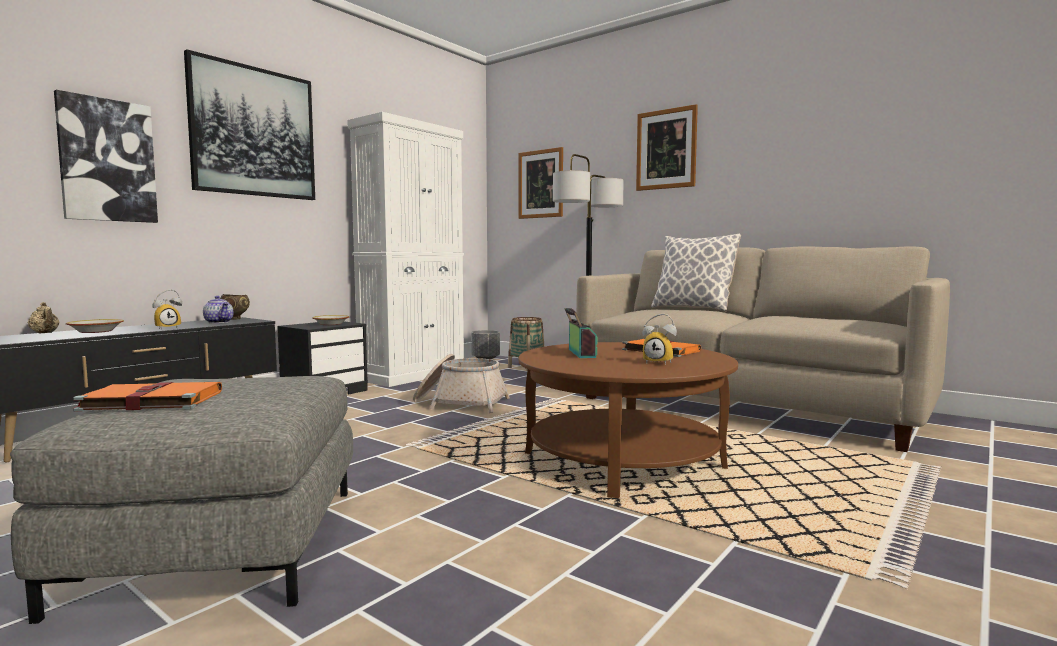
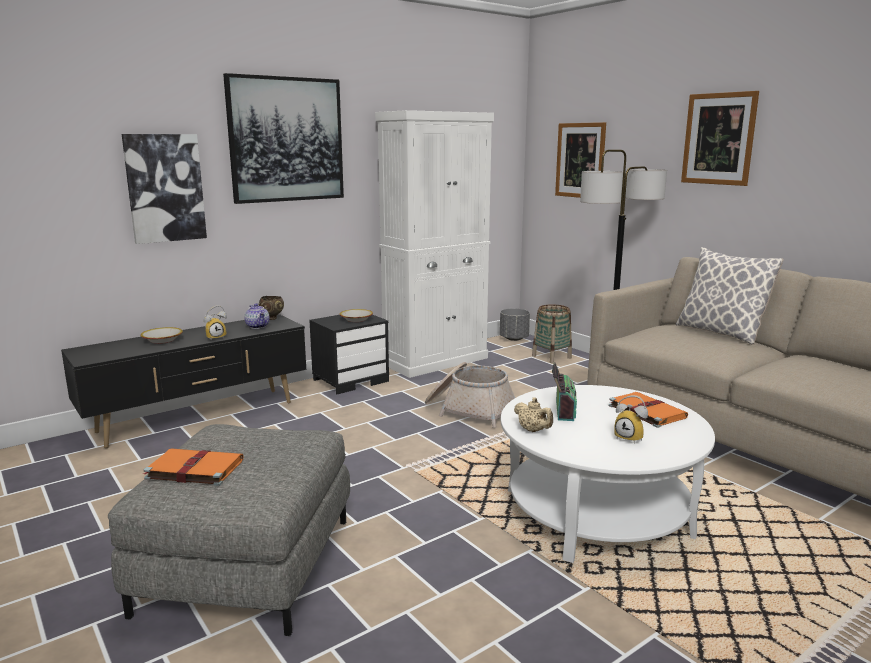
camera: 15 degrees right, 10 degrees up
(45, 333) = (126, 342): beige teapot -> beige teapot (533, 430)
(623, 460) = (597, 512): brown coffee table -> white coffee table

